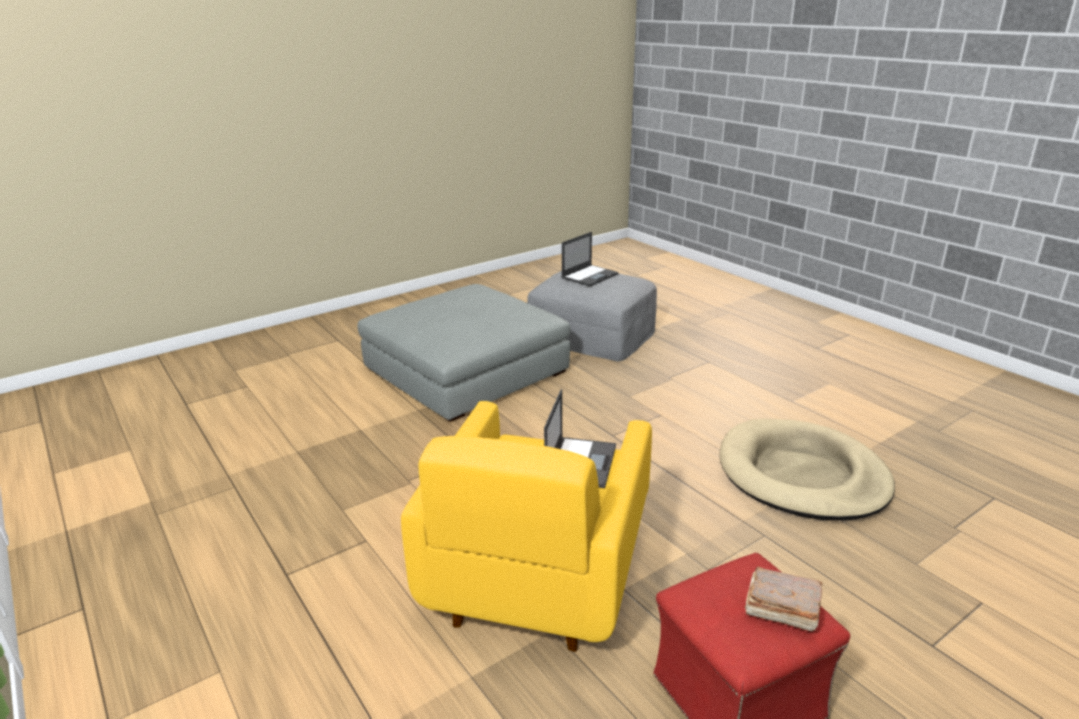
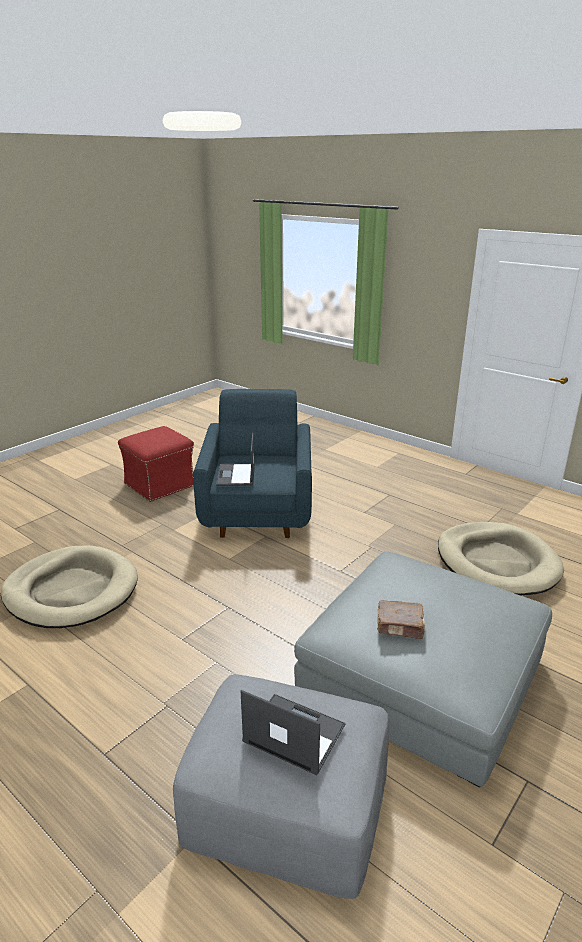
camera: 165 degrees right, 0 degrees up
(285, 440) = (496, 562): none -> beige dog bed
(538, 574) = (258, 510): yellow armchair -> blue armchair
(590, 276) = (293, 733): laptop -> laptop turned 90 degrees clockwise
(780, 609) = (143, 436): brown book -> brown book (400, 627)

